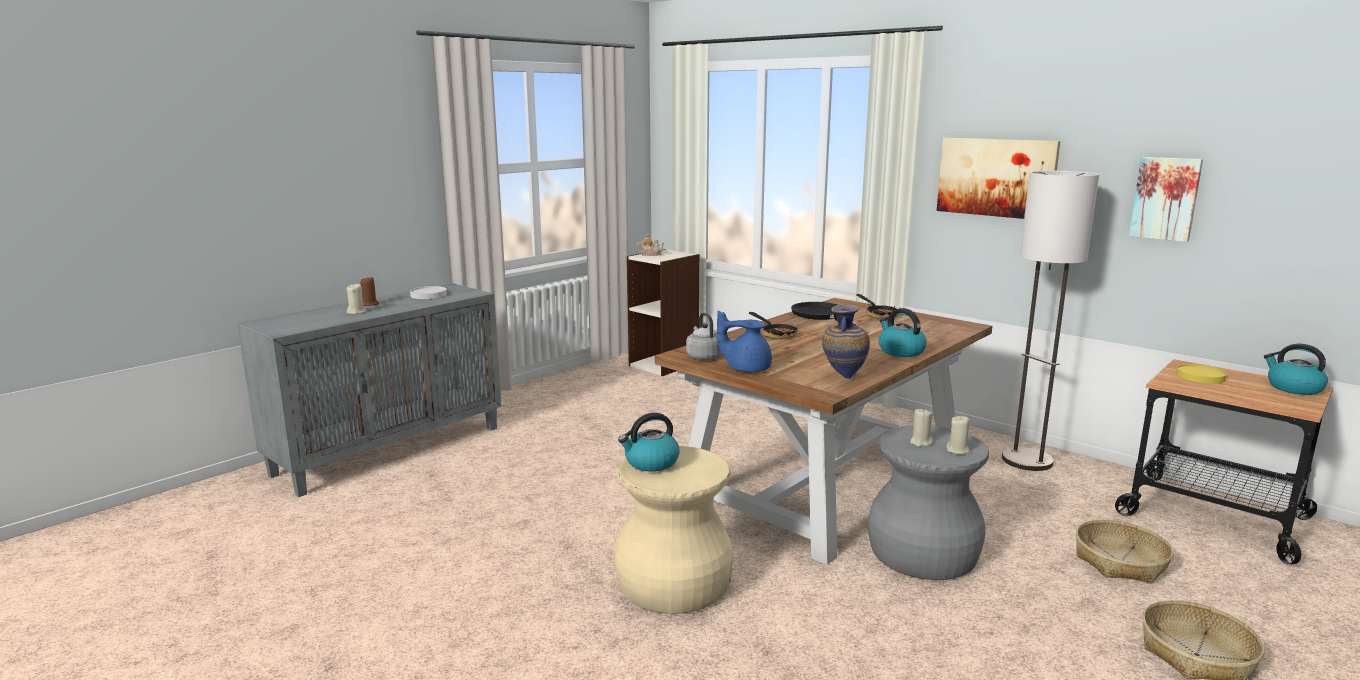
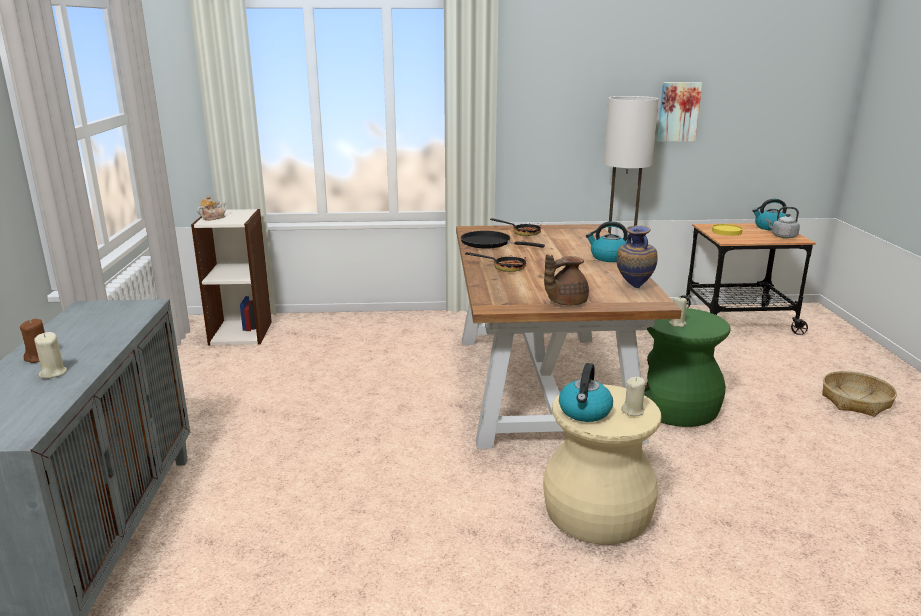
camera: 45 degrees left, 5 degrees up
(428, 295) = (88, 323): white plate -> none
(703, 356) = (511, 303): grey kettle -> grey kettle (782, 236)
(746, 368) = (565, 302): blue teapot -> brown teapot
(924, 554) = (677, 408): grey stool -> green stool
(957, 450) = (704, 321): beige candle -> beige candle (633, 411)
(996, 177) = (556, 104): picture -> none
(1120, 562) = (753, 365): basket -> none

